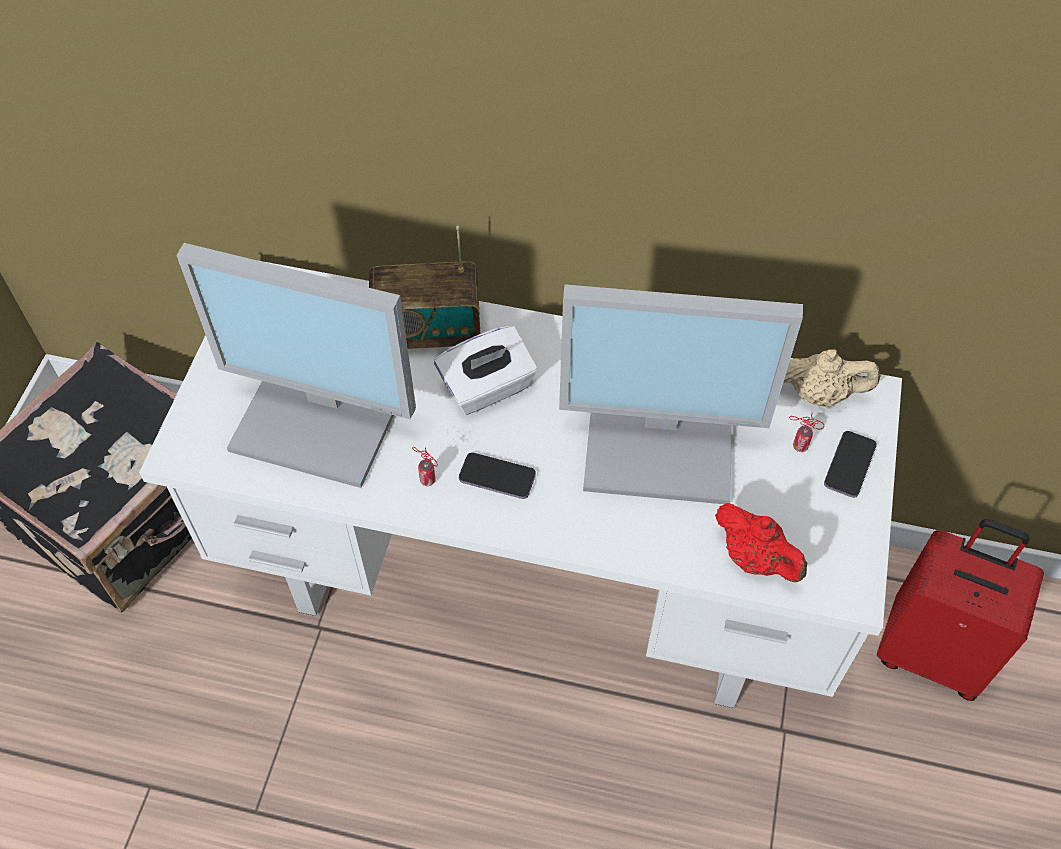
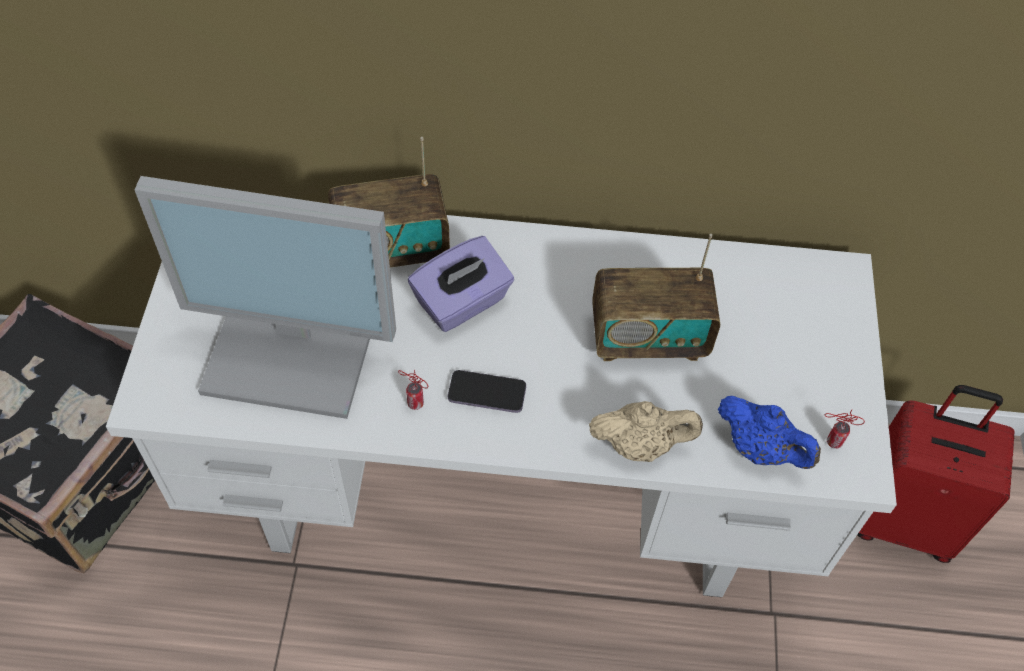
camera: 10 degrees left, 0 degrees up
(487, 388) = (462, 303): white tissue box -> purple tissue box
(662, 440) = (648, 338): monitor -> radio
(755, 558) = (760, 449): red teapot -> blue teapot
(798, 445) = (782, 331): can -> can (831, 441)
(820, 394) = (795, 277): beige teapot -> beige teapot (640, 445)
(849, 465) = (836, 345): phone -> none

